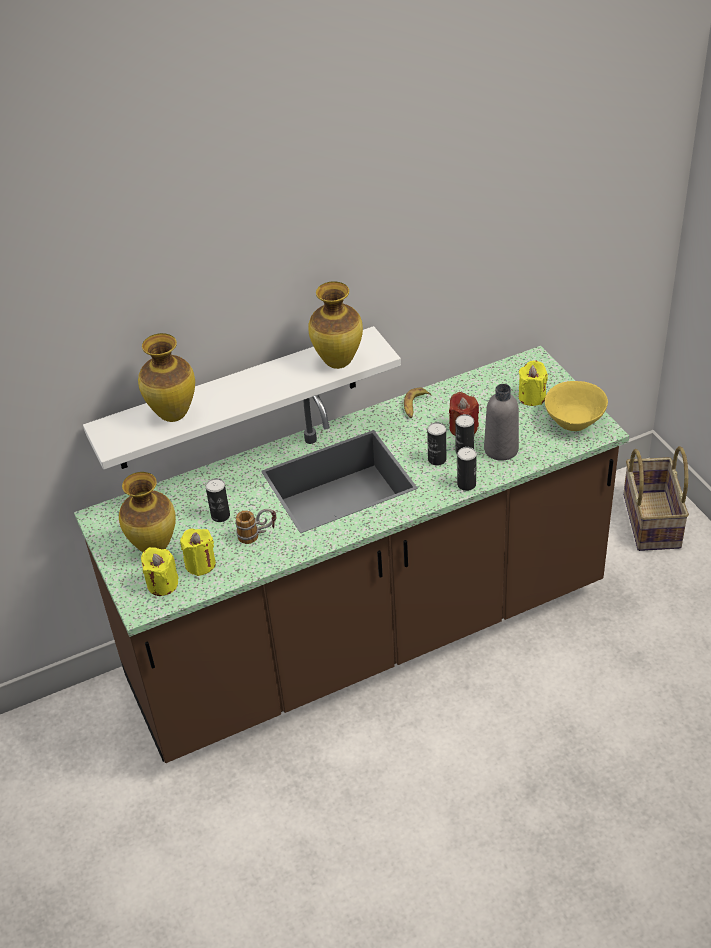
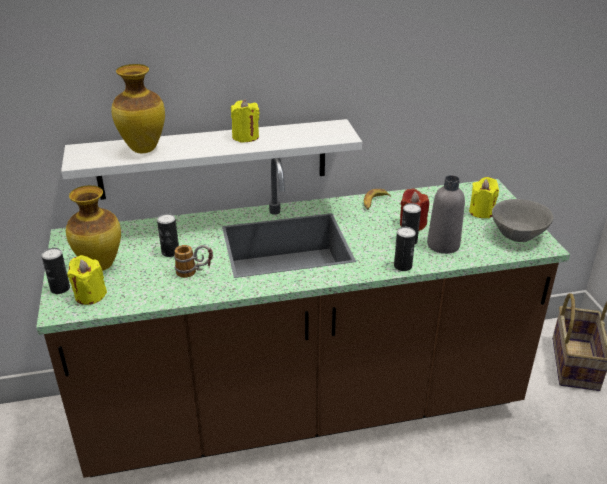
camera: 10 degrees right, 10 degrees down
(200, 564) = (132, 286): yellow candle -> yellow candle (245, 137)
(339, 362) = (306, 136): vase -> none
(437, 459) = (381, 243): can -> can (60, 288)
(573, 420) = (517, 234): yellow bowl -> grey bowl

